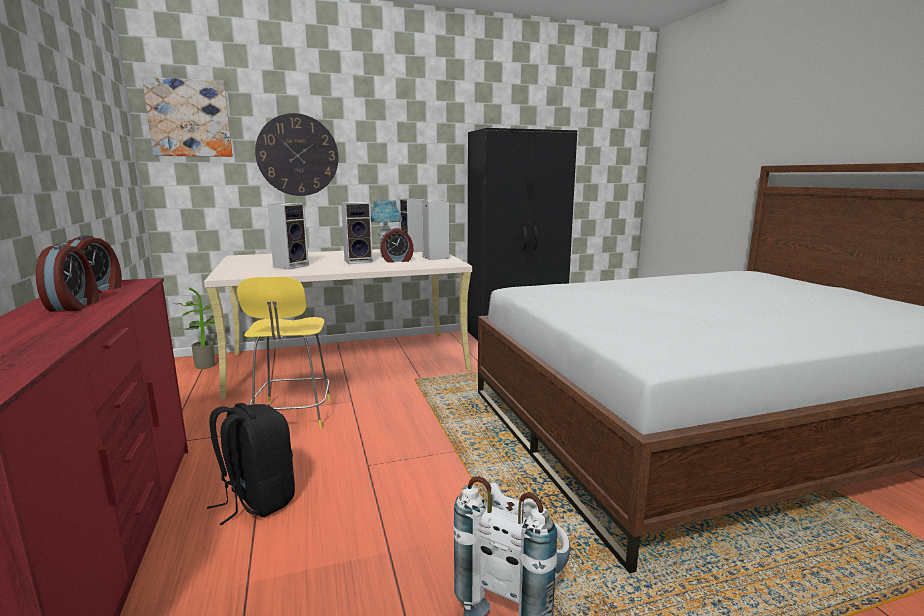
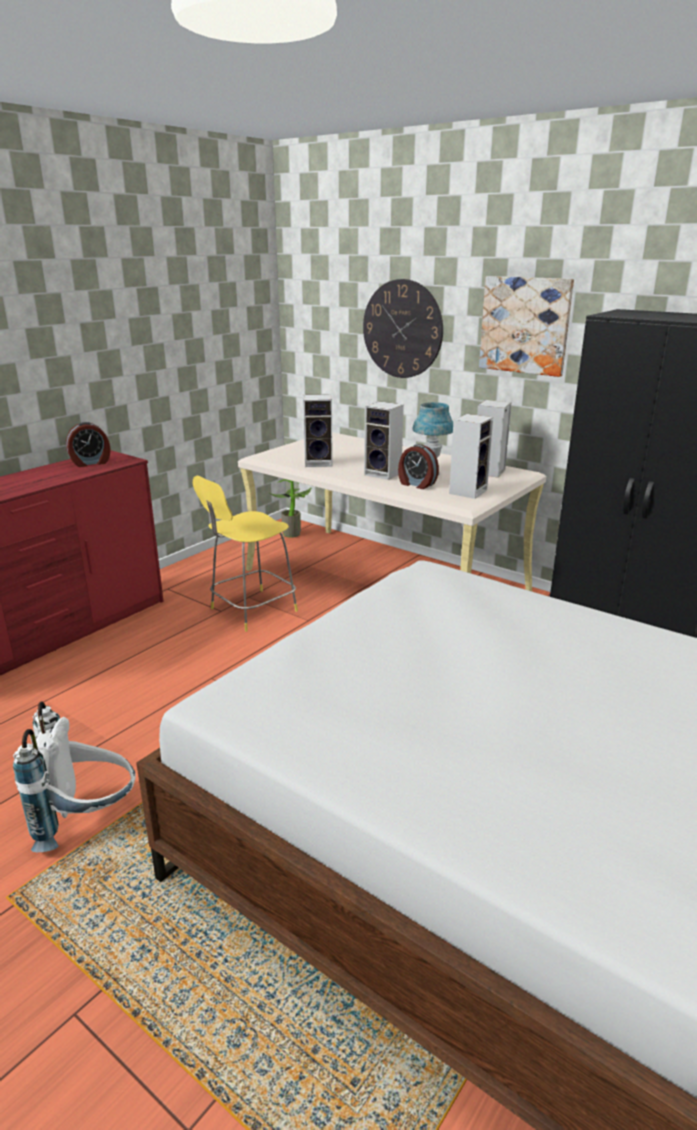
camera: 55 degrees right, 10 degrees up
(75, 306) = (47, 475): alarm clock -> none
(189, 118) = (316, 284): picture -> picture (525, 325)
(257, 500) = (129, 658): black backpack -> none

